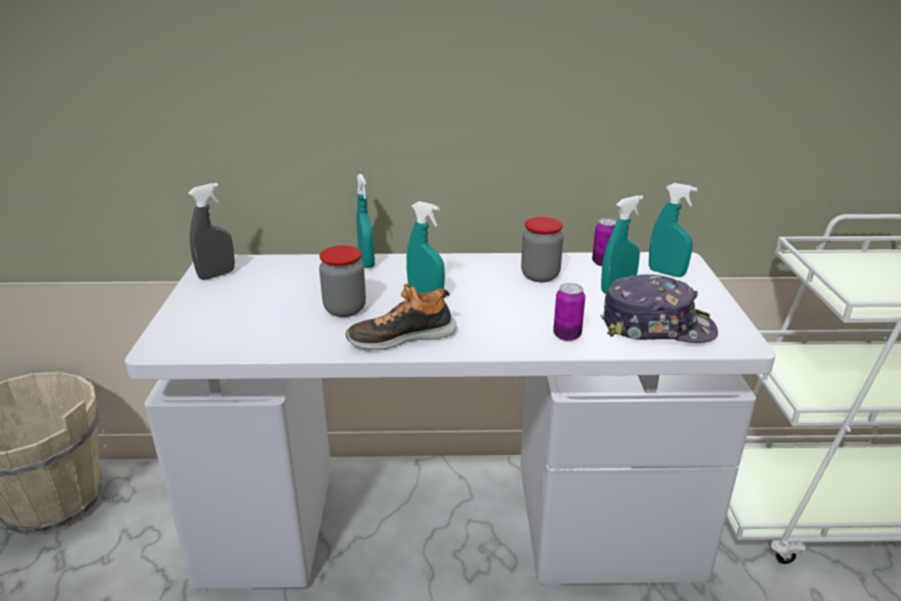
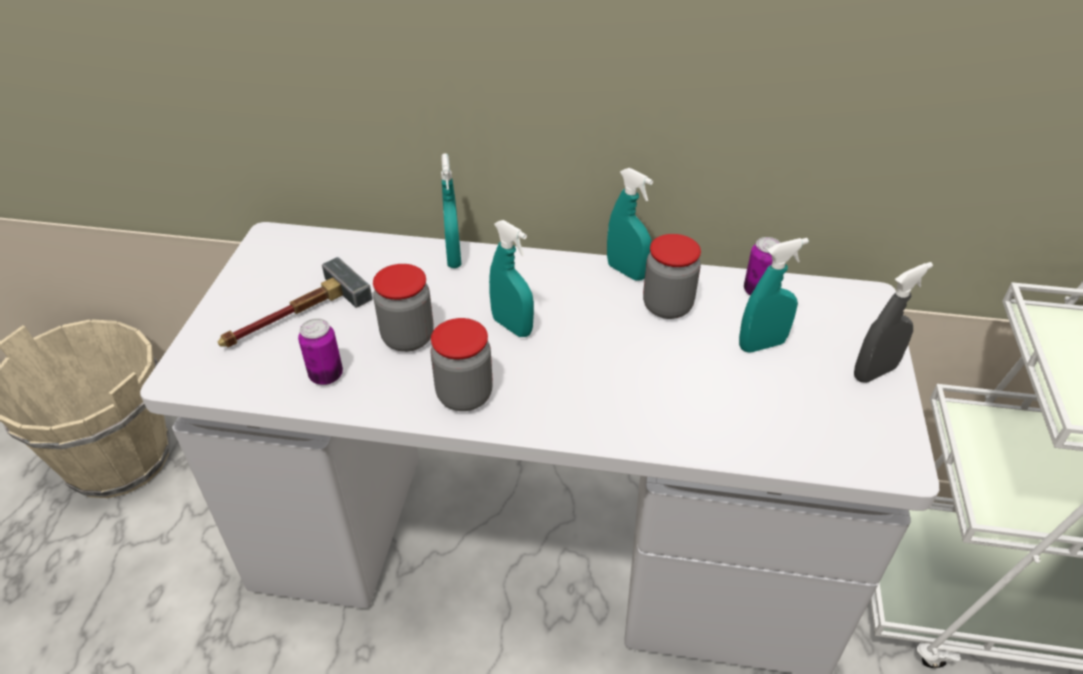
camera: 10 degrees right, 15 degrees up
(217, 275) = (270, 260): grey spray bottle -> grey spray bottle (874, 372)
(245, 305) = (292, 317): none -> hammer
(401, 337) = (464, 395): shoe -> jar
(567, 335) = (671, 420): can -> can (326, 375)
(656, 326) = (794, 419): cap -> none
(666, 273) = (838, 320): turquoise spray bottle -> turquoise spray bottle (626, 271)

